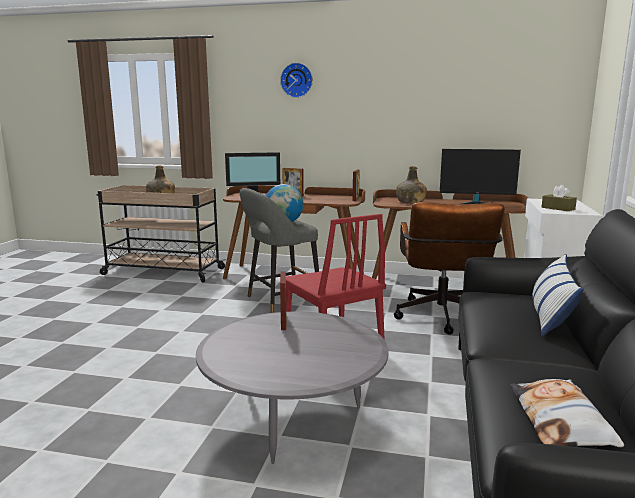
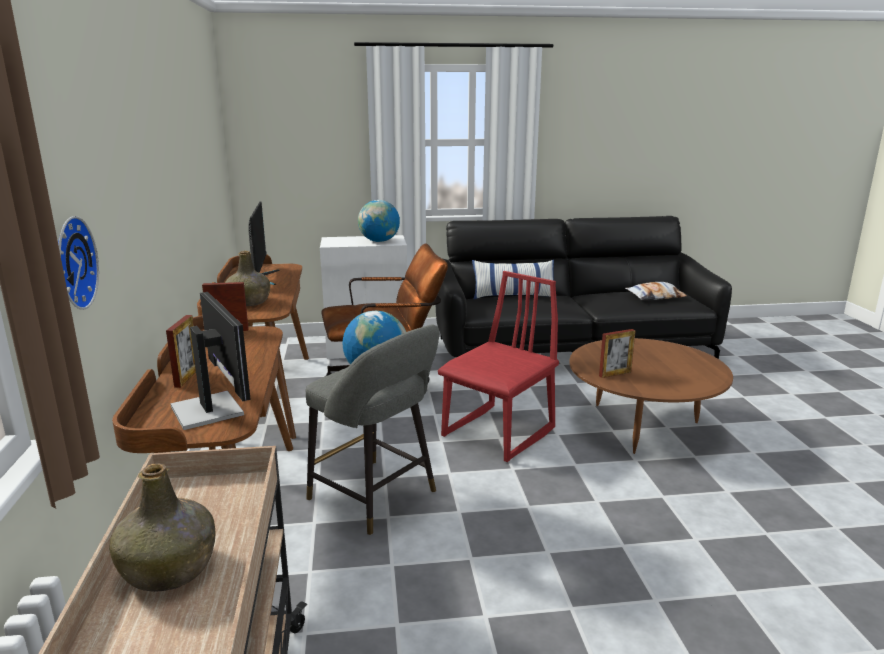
camera: 110 degrees left, 5 degrees up
(293, 419) = (642, 426): grey coffee table -> brown coffee table
(297, 80) = (105, 130): wall clock -> wall clock (71, 263)
(558, 208) = (379, 241): brown tissue box -> globe

